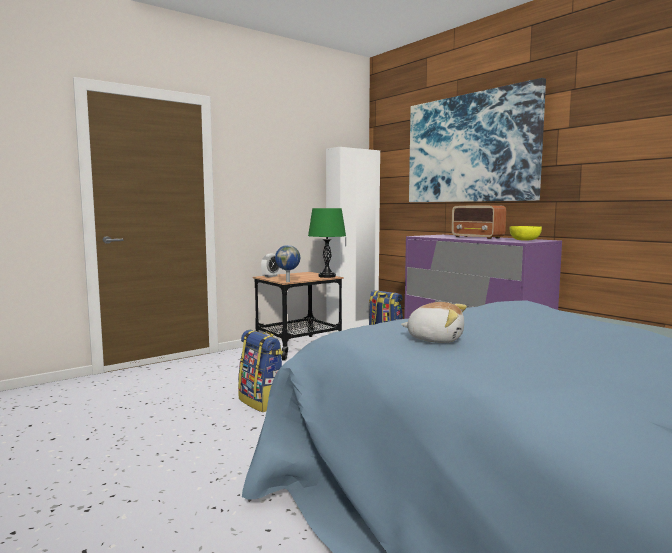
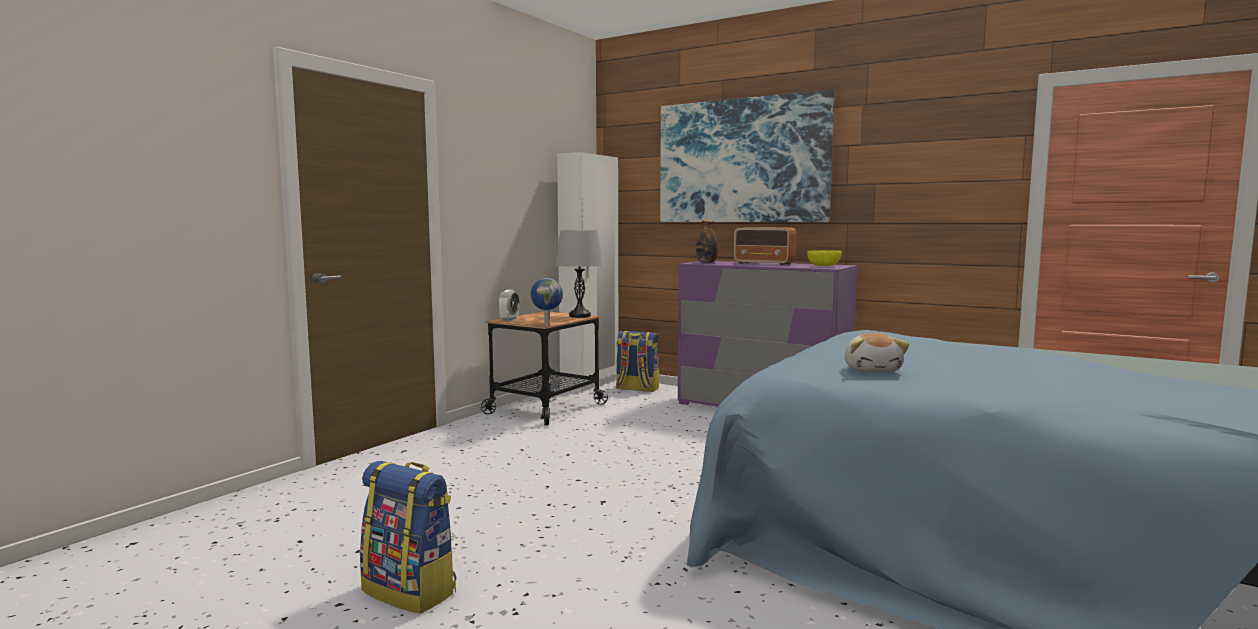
camera: 20 degrees left, 0 degrees up
(262, 402) = (579, 474): backpack -> backpack (411, 591)
(327, 276) = (580, 316): green table lamp -> grey table lamp
(430, 236) = (706, 262): none -> bottle
(435, 339) = (873, 370): plush toy -> plush toy turned 90 degrees clockwise

